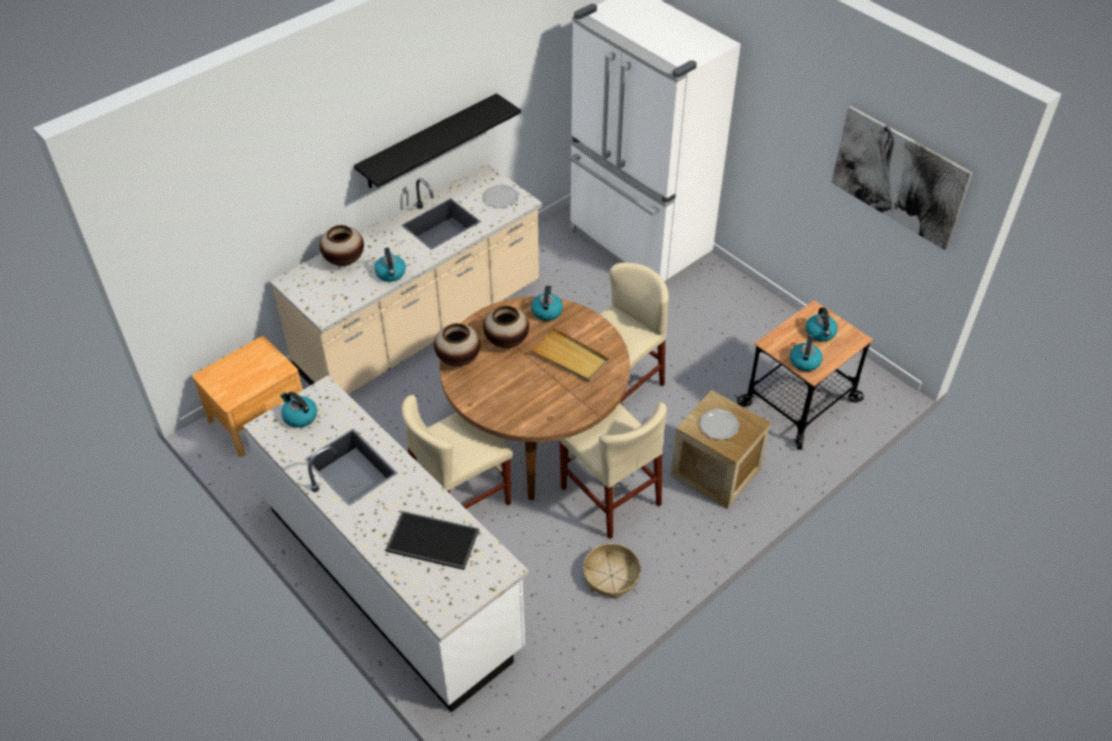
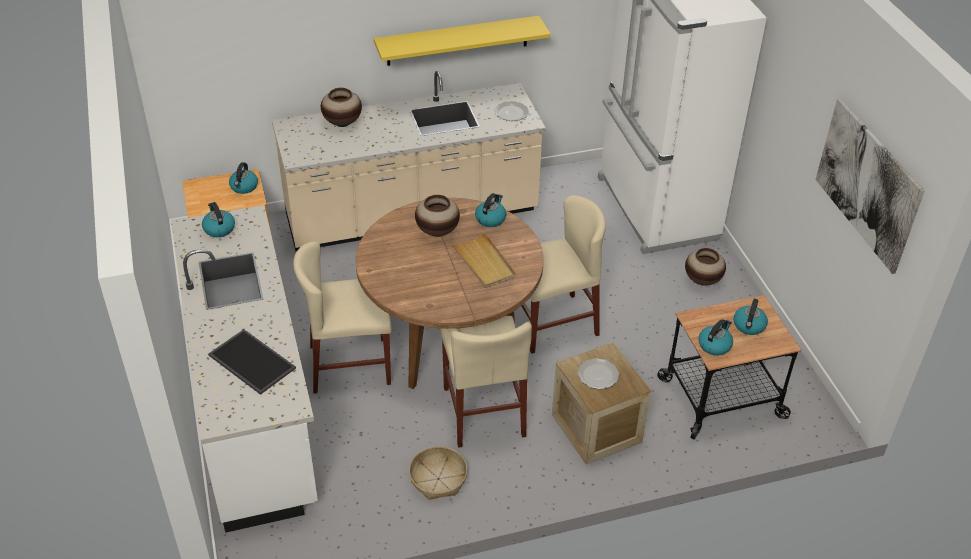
camera: 25 degrees right, 5 degrees down
(391, 274) = (373, 144): kettle -> kettle (244, 187)
(429, 142) = (457, 41): black shelf -> yellow shelf
(458, 359) = (386, 231): vase -> vase (702, 280)

